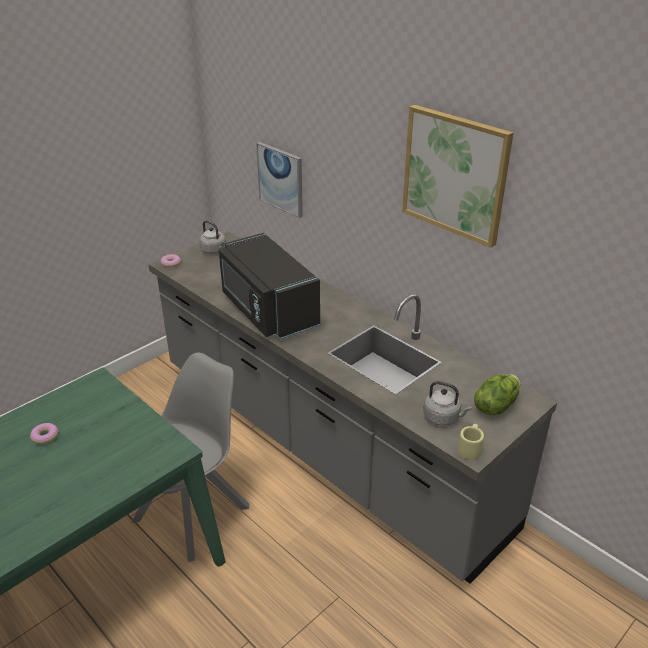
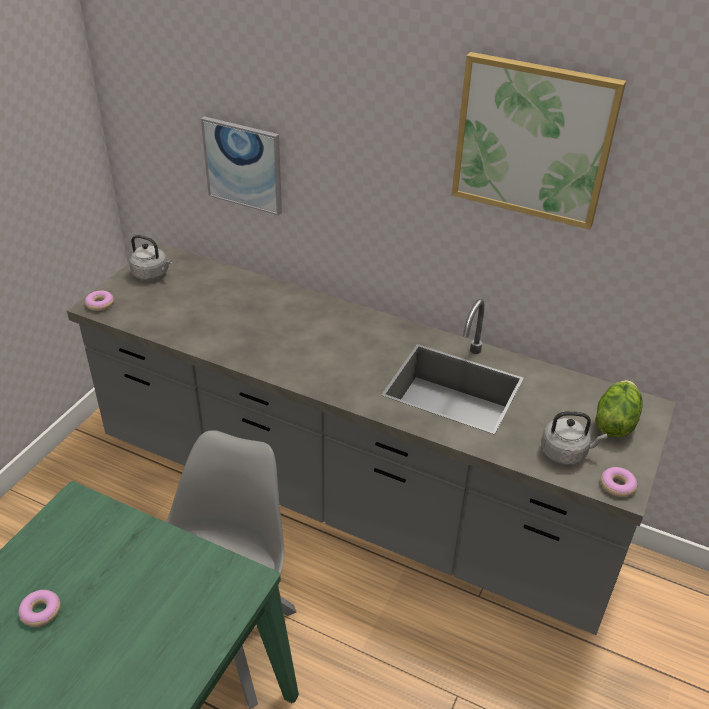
camera: 20 degrees left, 5 degrees up
(267, 310) = (271, 350): black microwave -> none
(470, 448) = (617, 486): beige mug -> donut

